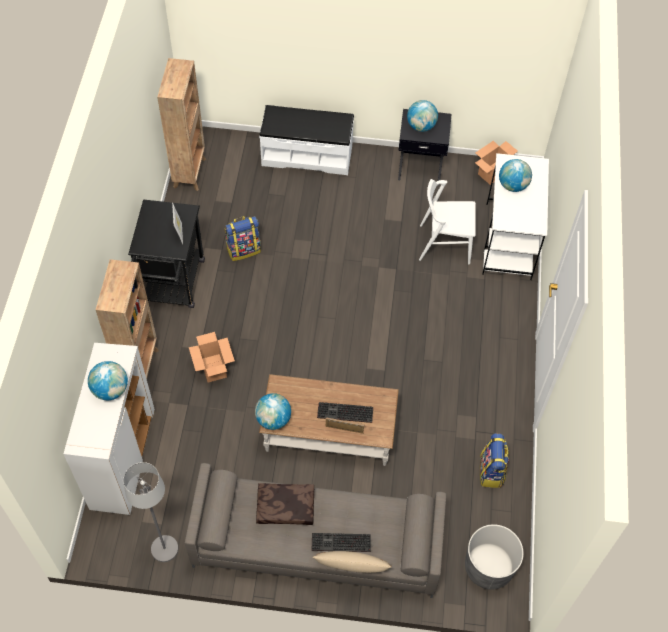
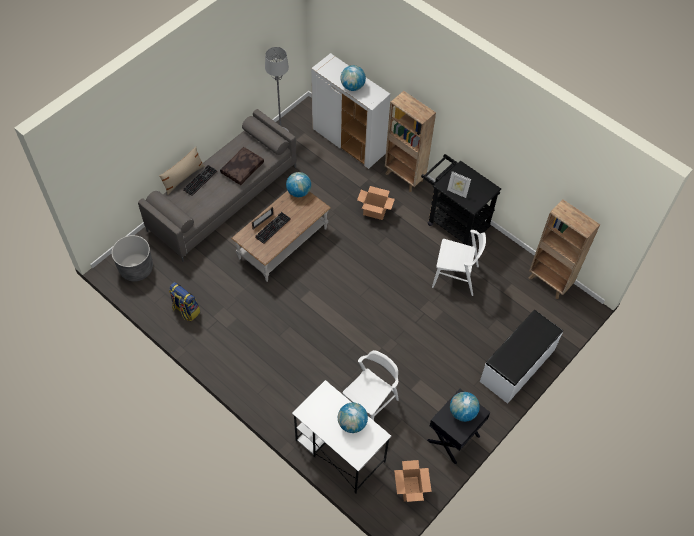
camera: 125 degrees right, 0 degrees up
(244, 249) = (455, 276): backpack -> white chair

